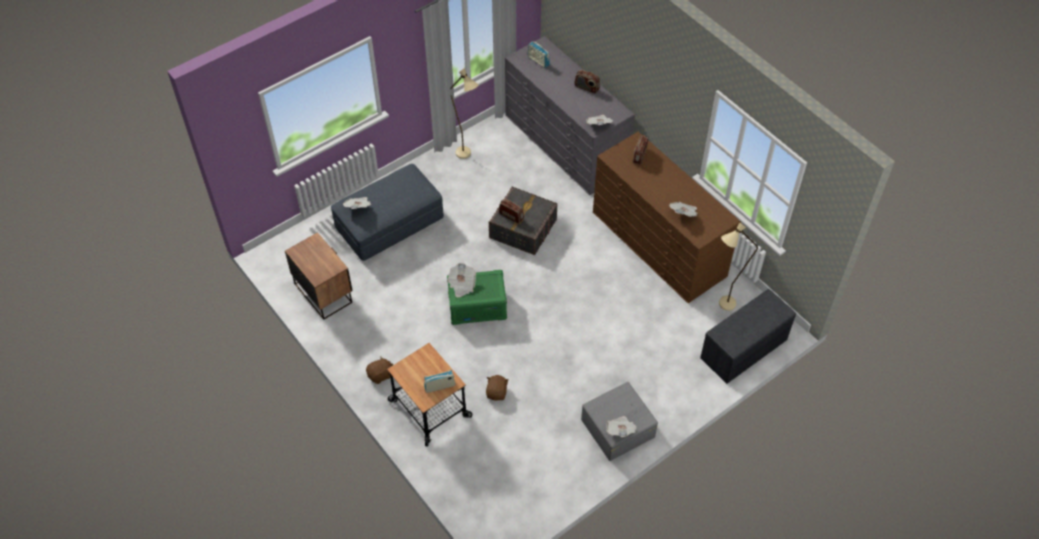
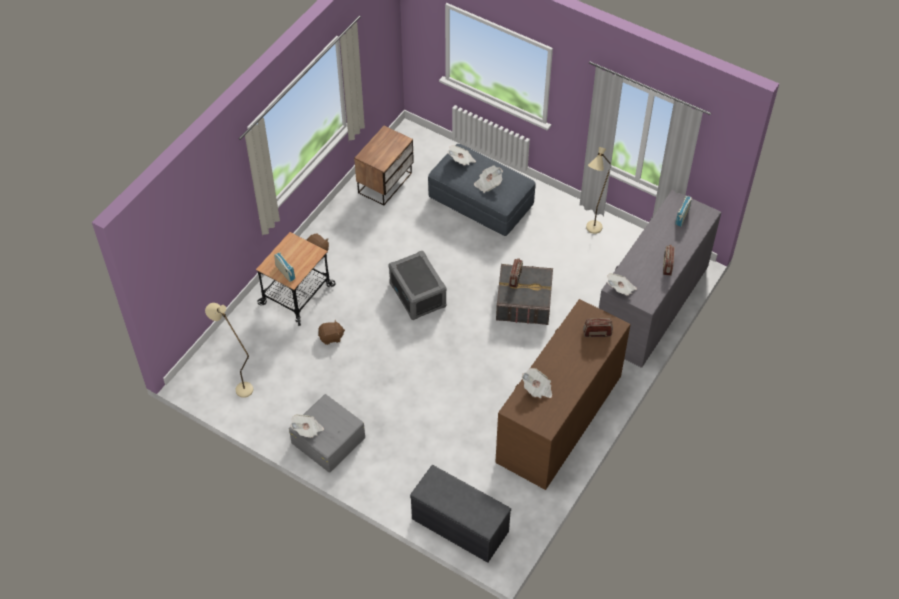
camera: 70 degrees right, 0 degrees up
(462, 285) = (415, 264): newspaper -> newspaper (488, 184)
(477, 306) = (418, 295): green storage box -> grey storage box
(722, 306) = (504, 494): beige floor lamp -> beige floor lamp (239, 386)

